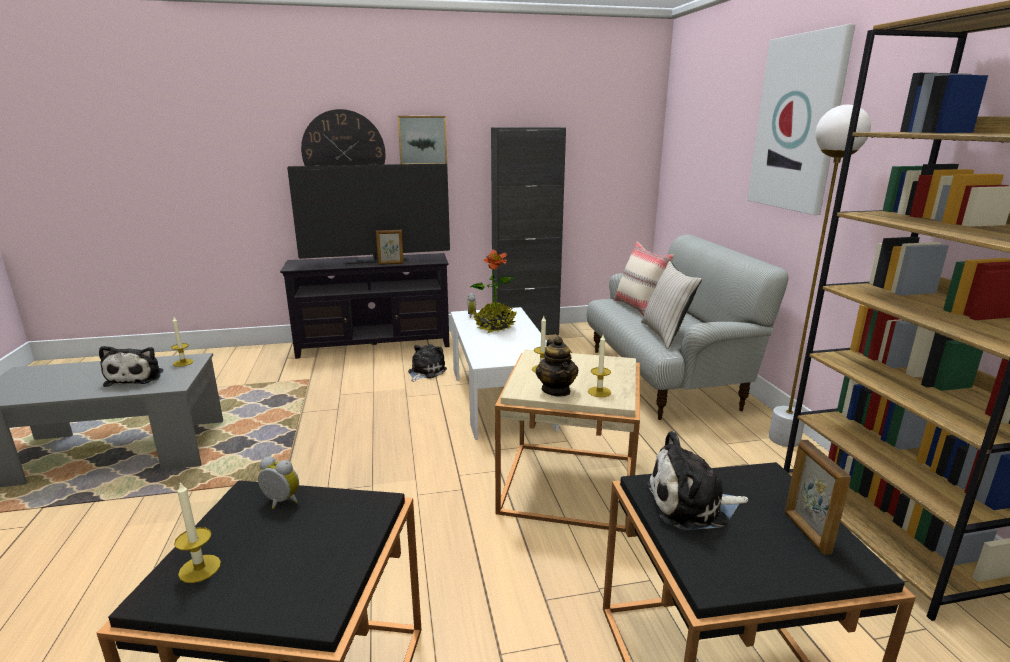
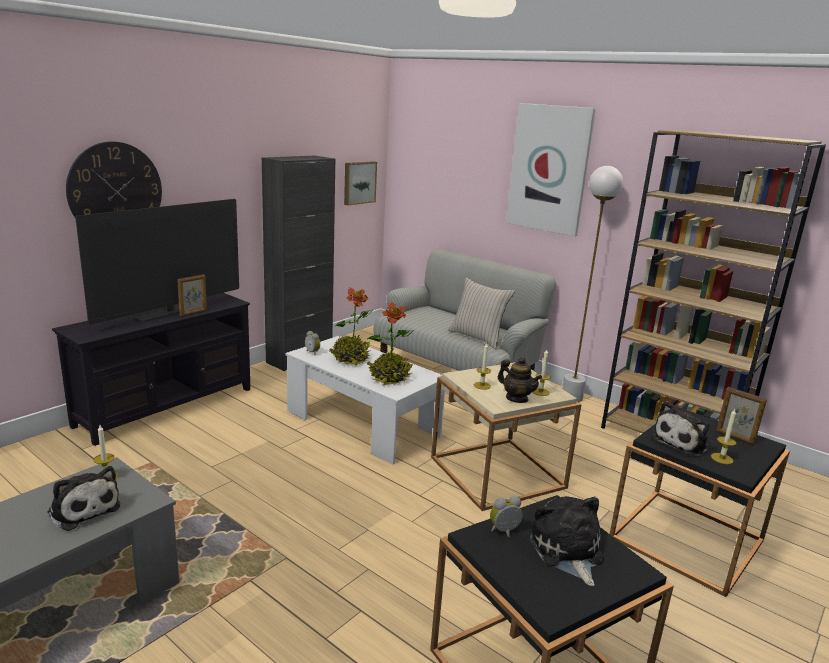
camera: 40 degrees left, 0 degrees up
(199, 568) = (541, 586): candle -> candle (722, 458)
(422, 140) = (197, 173): picture -> picture (359, 182)
(425, 372) = (263, 420): plush toy -> plush toy (567, 551)
(501, 349) = (389, 378): none -> potted plant
(639, 308) = (427, 318): beige pillow -> none

